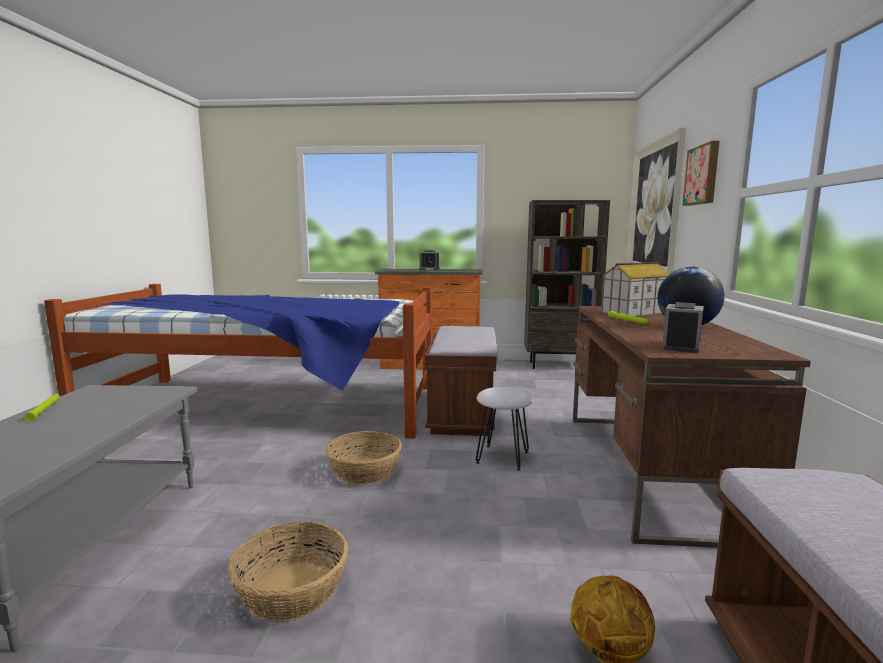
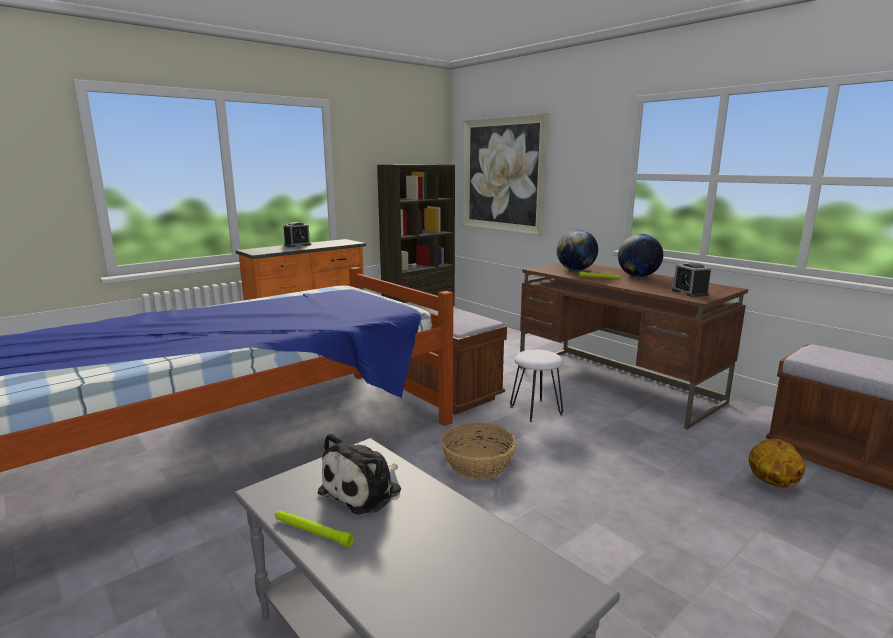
camera: 45 degrees left, 5 degrees up
(110, 405) = (364, 490): none -> plush toy
(291, 590) = (624, 559): basket -> none
(633, 313) = (575, 270): toy house -> globe
(703, 175) = (579, 156): picture -> none

